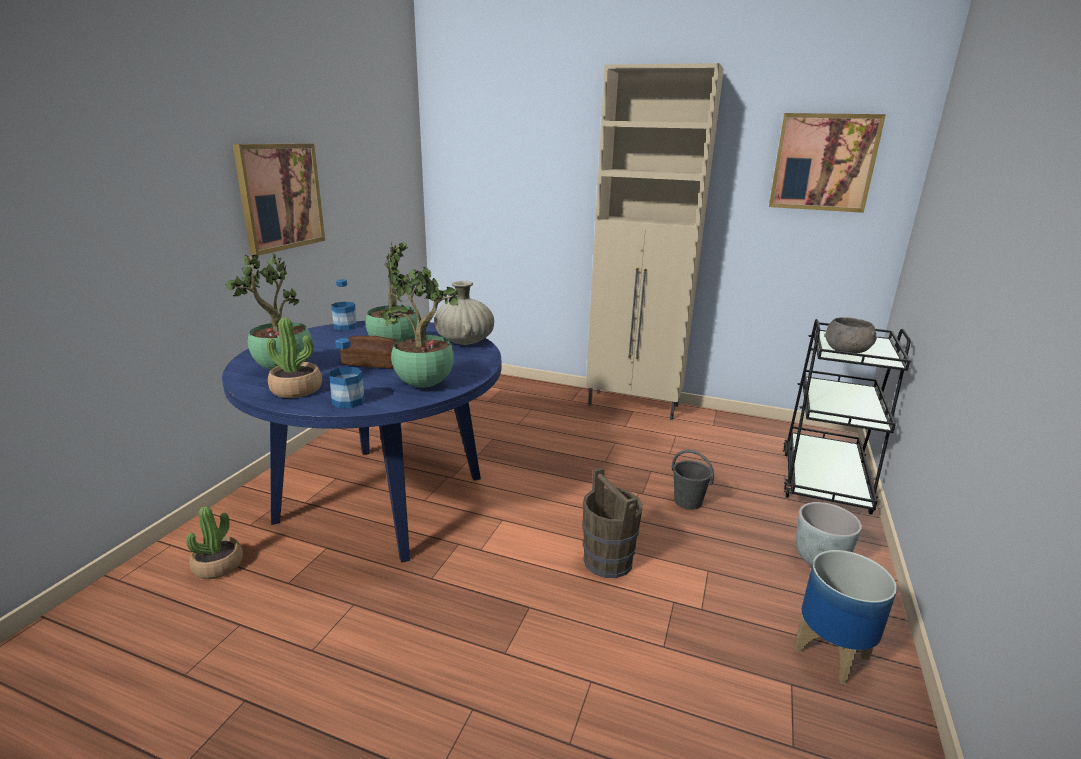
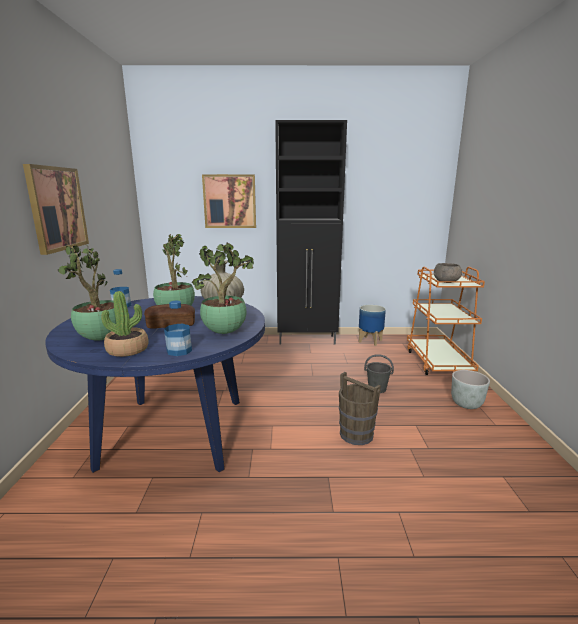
camera: 20 degrees left, 5 degrees down
(218, 565) = (62, 517): potted plant -> none
(634, 406) = (307, 340): beige cabinet -> black cabinet
(823, 162) = (402, 179): picture -> picture (230, 201)
(824, 480) = (438, 362): black cart -> orange cart
(830, 654) = (509, 454): planter -> planter (370, 341)

